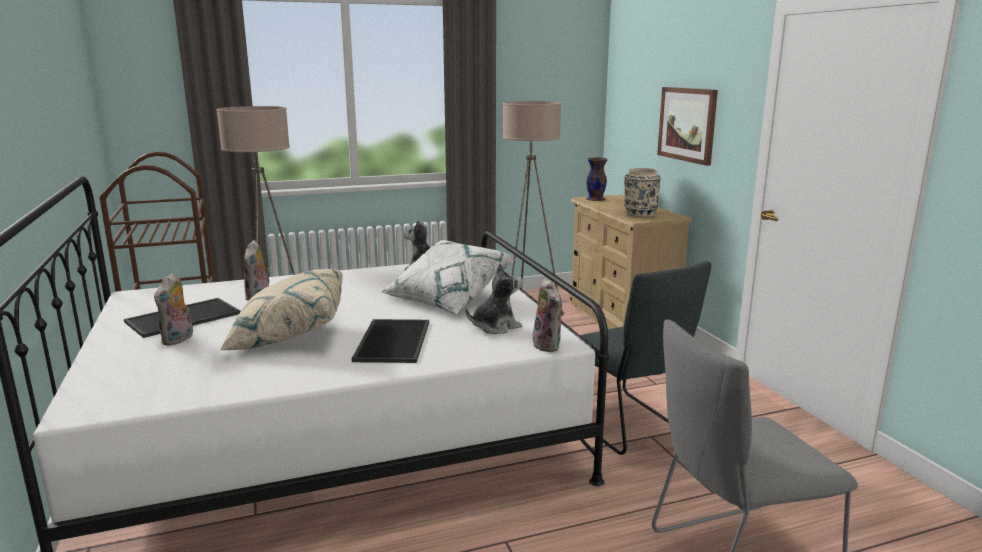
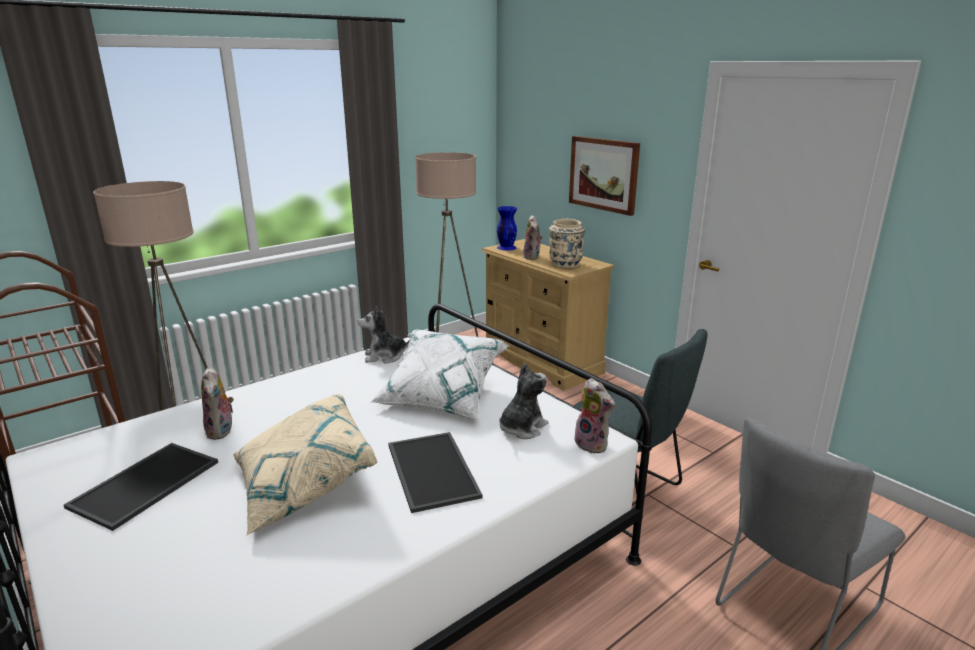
camera: 20 degrees left, 5 degrees up
(178, 340) = (166, 524): plush toy -> plush toy (533, 257)
(595, 199) = (506, 247): brown vase -> blue vase

